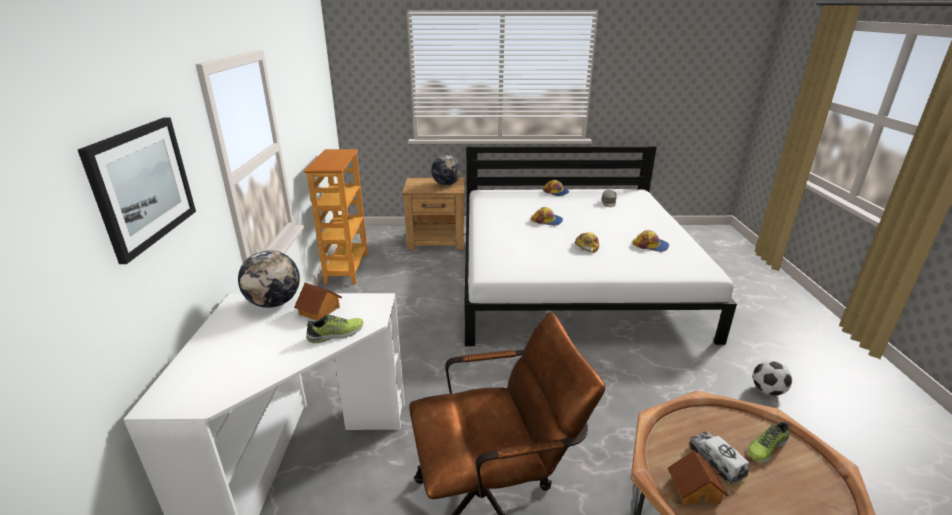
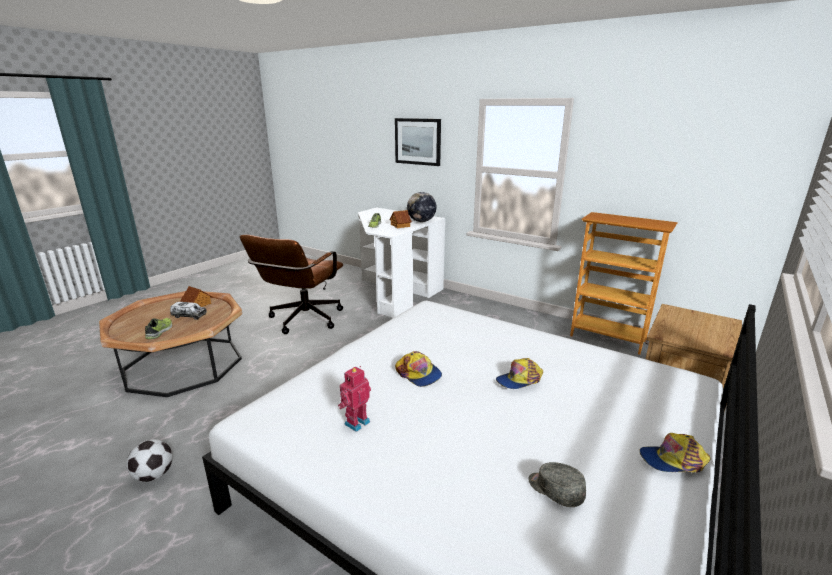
camera: 125 degrees right, 5 degrees down
(446, 184) = (693, 335): globe -> none
(651, 245) = (356, 422): cap -> toy robot

